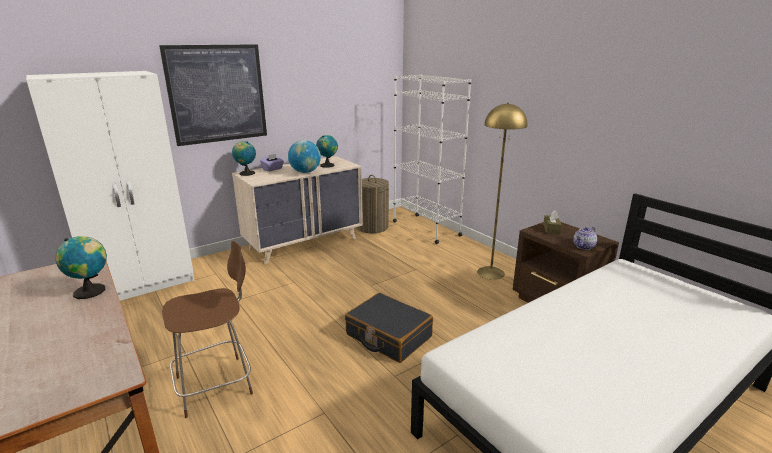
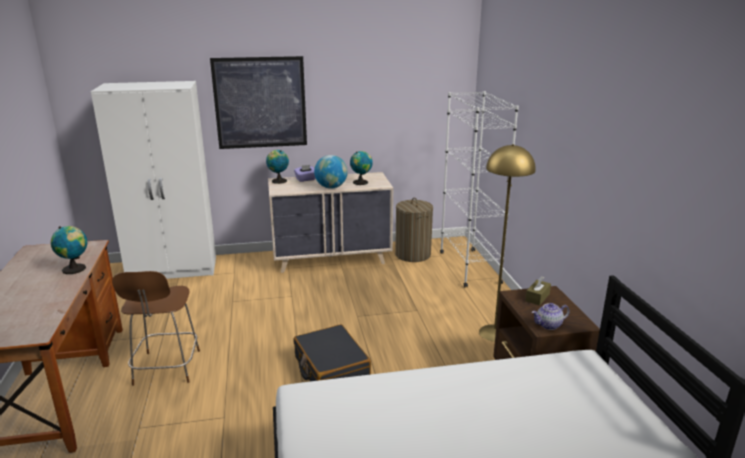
camera: 25 degrees right, 0 degrees up
(217, 384) = (166, 369): brown chair -> brown chair turned 90 degrees clockwise

